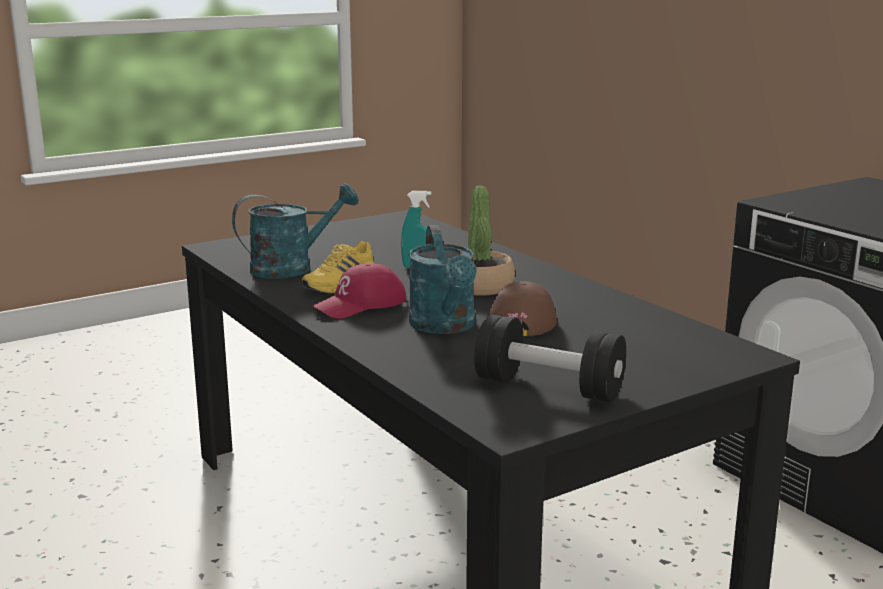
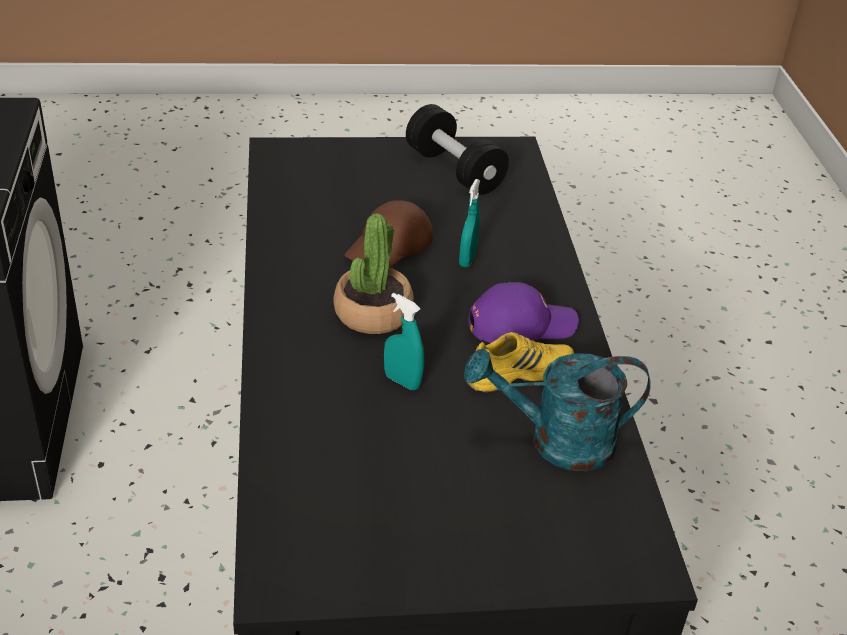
camera: 155 degrees left, 20 degrees up
(360, 304) = (521, 323): red cap -> purple cap
(445, 327) = (467, 259): turquoise watering can -> turquoise spray bottle

